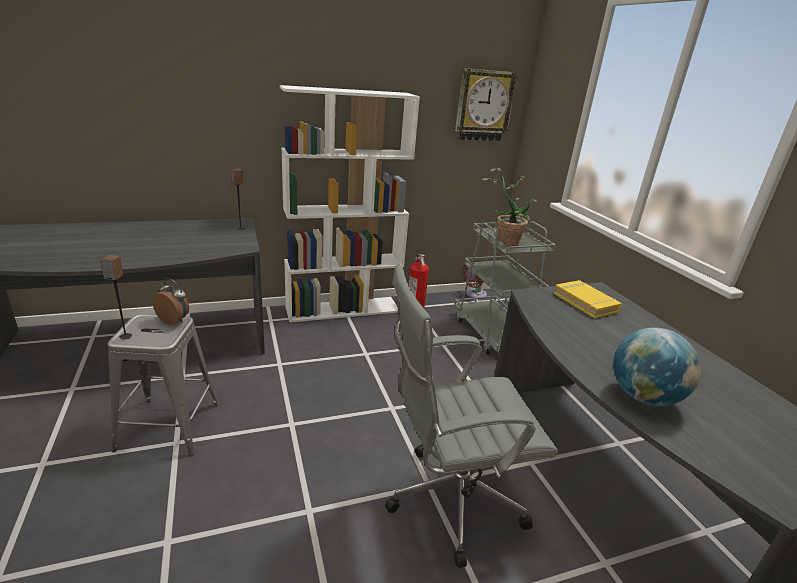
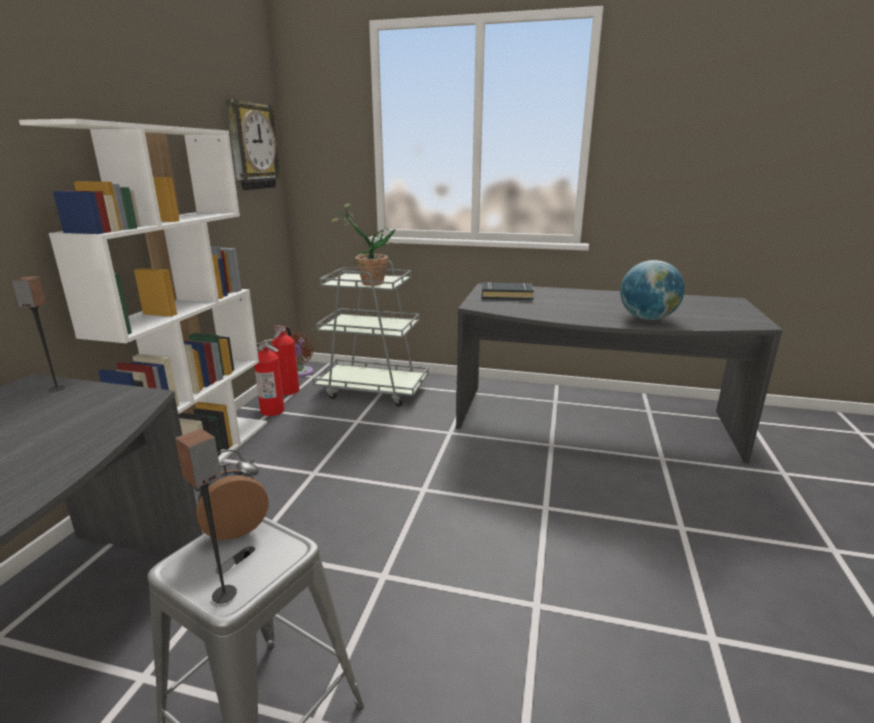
camera: 55 degrees left, 5 degrees down
(446, 301) = (289, 391): none -> fire extinguisher
(449, 501) = (571, 503): grey office chair -> none
(586, 303) = (506, 295): yellow book -> black book

